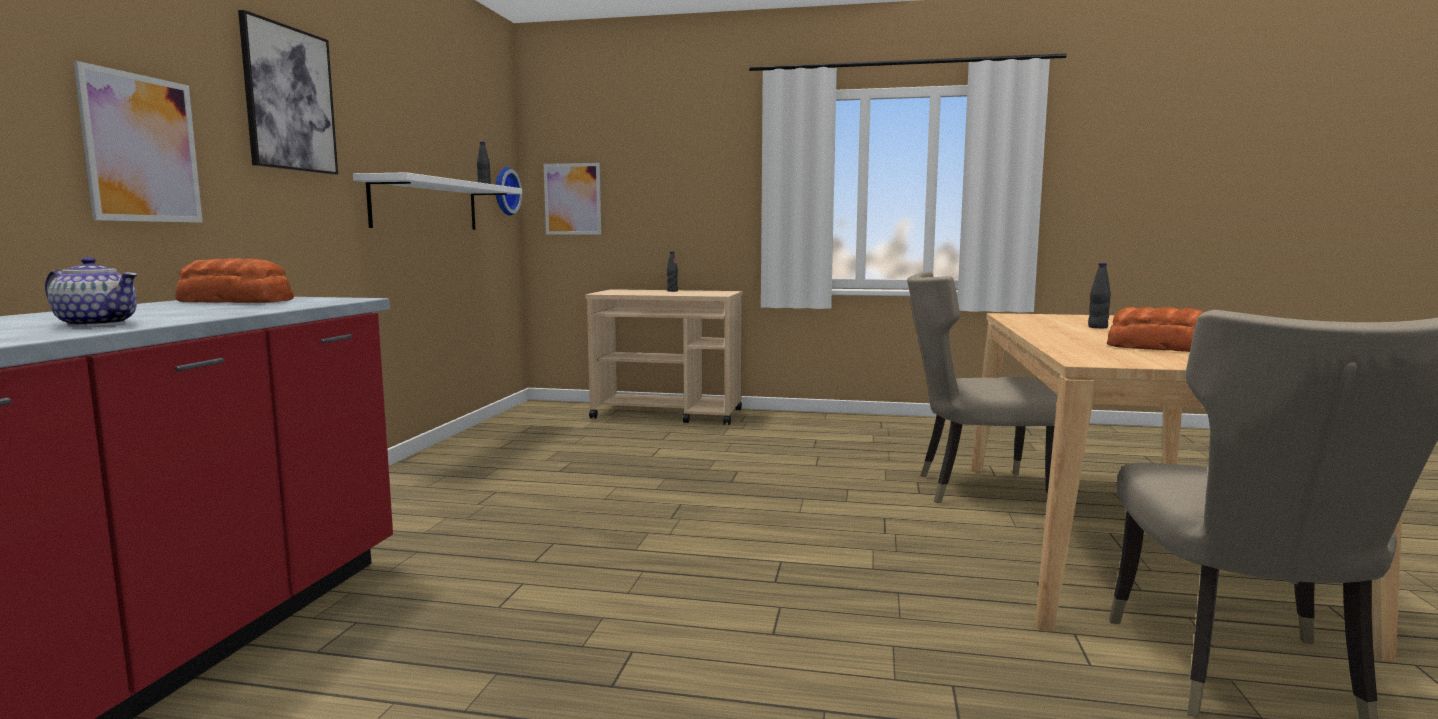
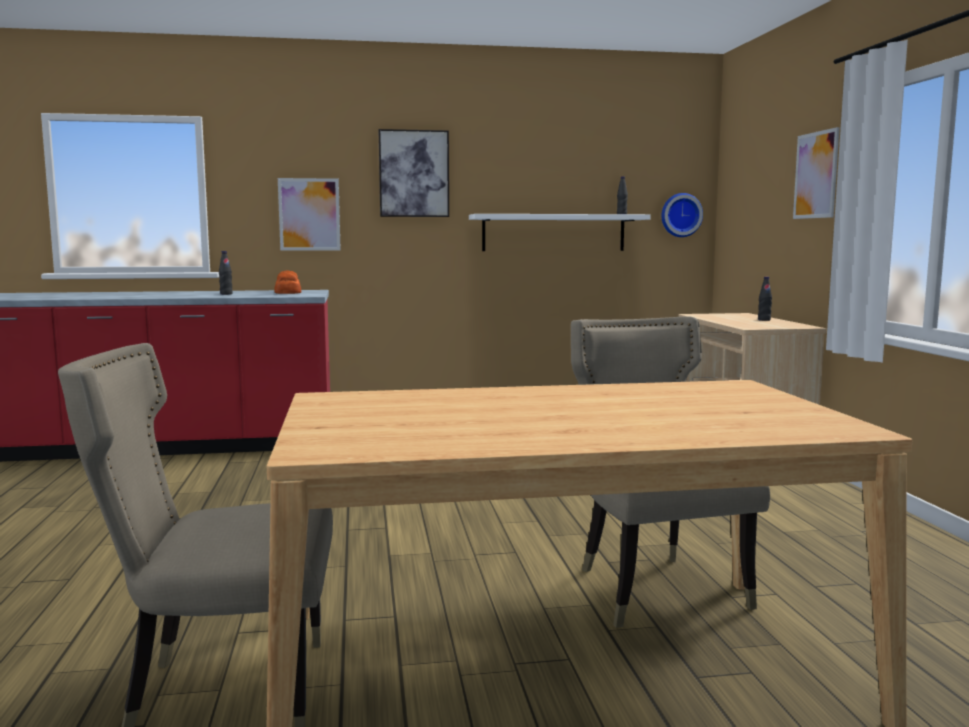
camera: 70 degrees right, 0 degrees up
(96, 324) = (176, 295): teapot -> none
(572, 199) = (738, 220): picture -> picture (816, 175)
(1097, 327) = (631, 404): black bottle -> black bottle (226, 294)
(1163, 348) = (437, 414): bread -> none

